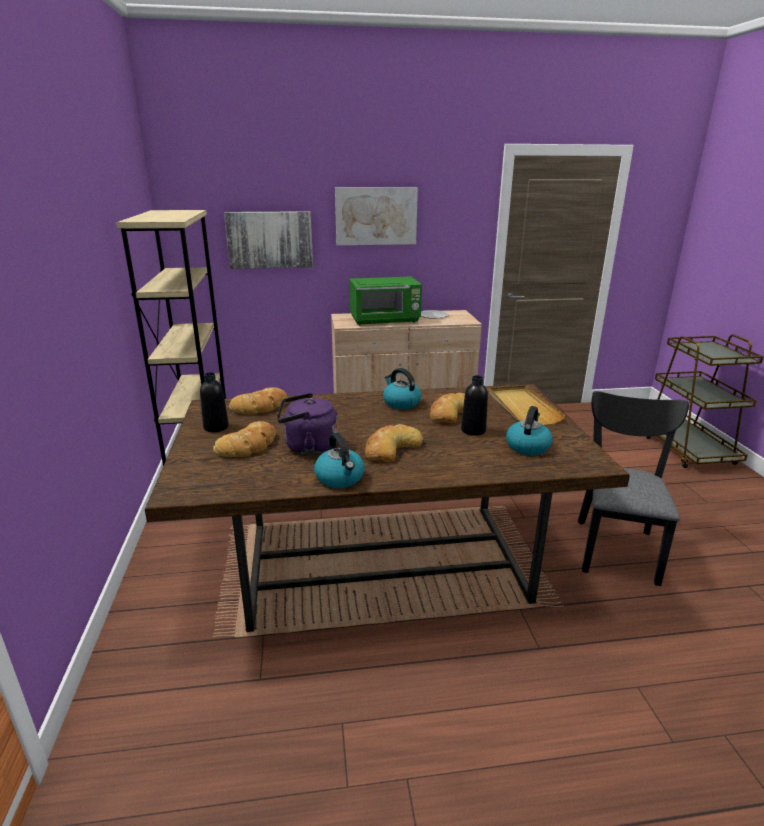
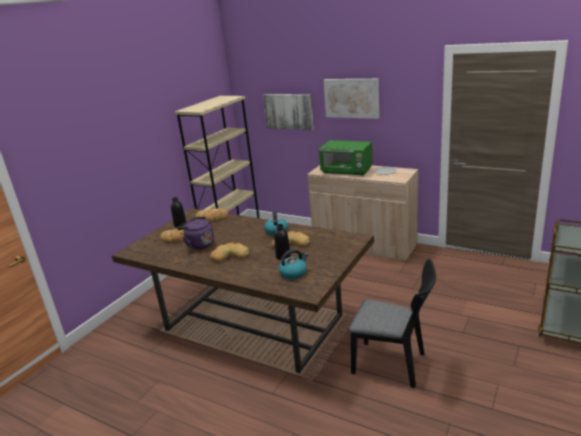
camera: 40 degrees right, 0 degrees up
(340, 478) = (188, 264): kettle -> none
(523, 408) = (335, 250): beige tray -> none
(616, 545) = (394, 364): black chair -> black chair turned 60 degrees clockwise

